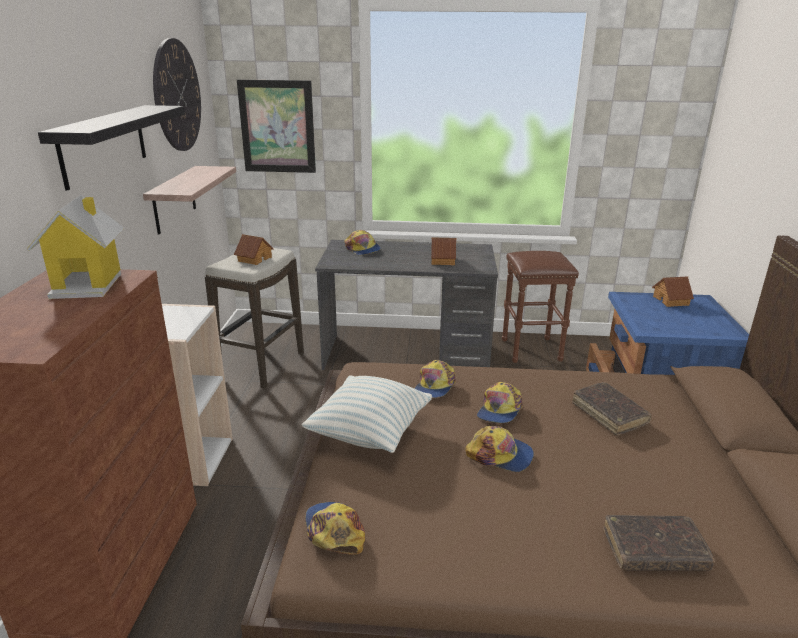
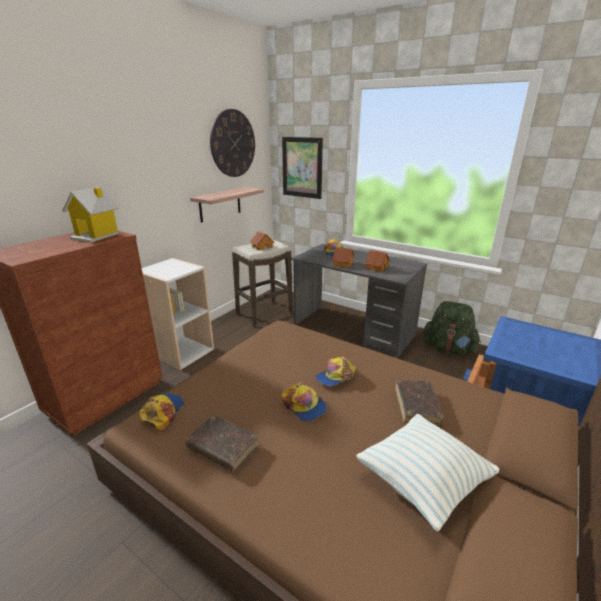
camera: 30 degrees right, 0 degrees up
(104, 144) = (159, 165): black shelf -> none
(369, 433) = (242, 364): pillow -> pillow (422, 482)
(434, 386) = (309, 348): cap -> none
(532, 349) = (448, 349): brown stool -> green backpack
(654, 551) = (339, 520): brown book -> brown book (223, 447)
(671, 300) = (553, 335): toy house -> toy house (343, 264)

